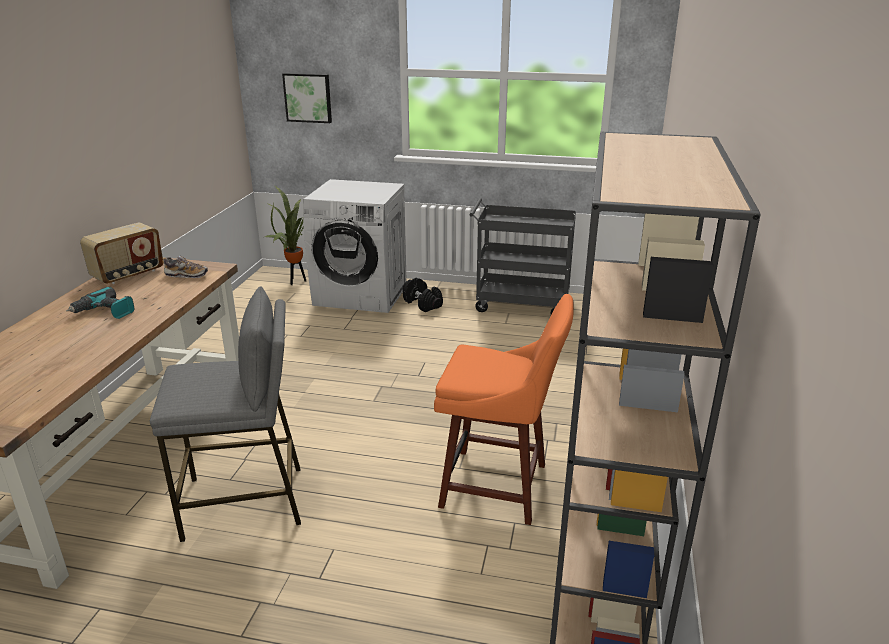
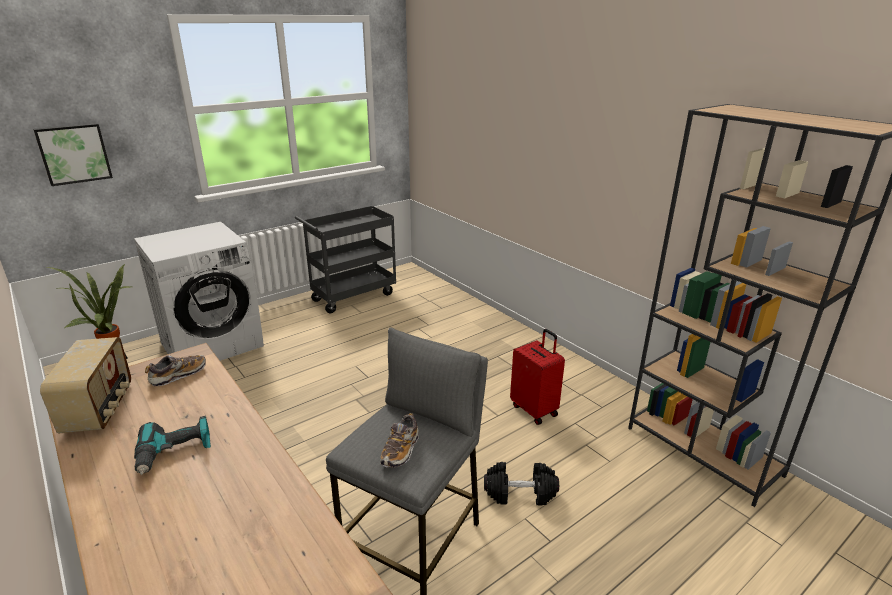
camera: 50 degrees left, 0 degrees up
(194, 386) = (400, 451): none -> shoe
(423, 304) = (277, 327): black dumbbell -> black dumbbell (520, 493)
(499, 486) = (535, 410): orange stool -> red suitcase

